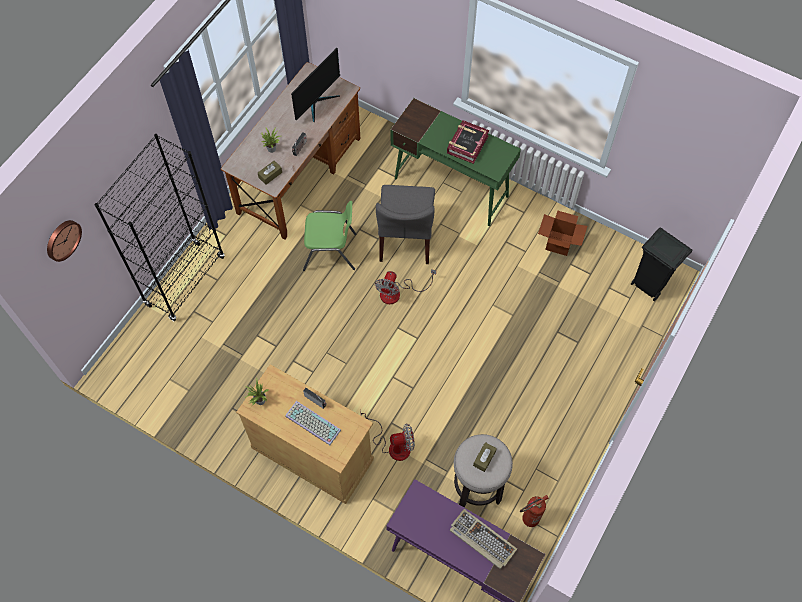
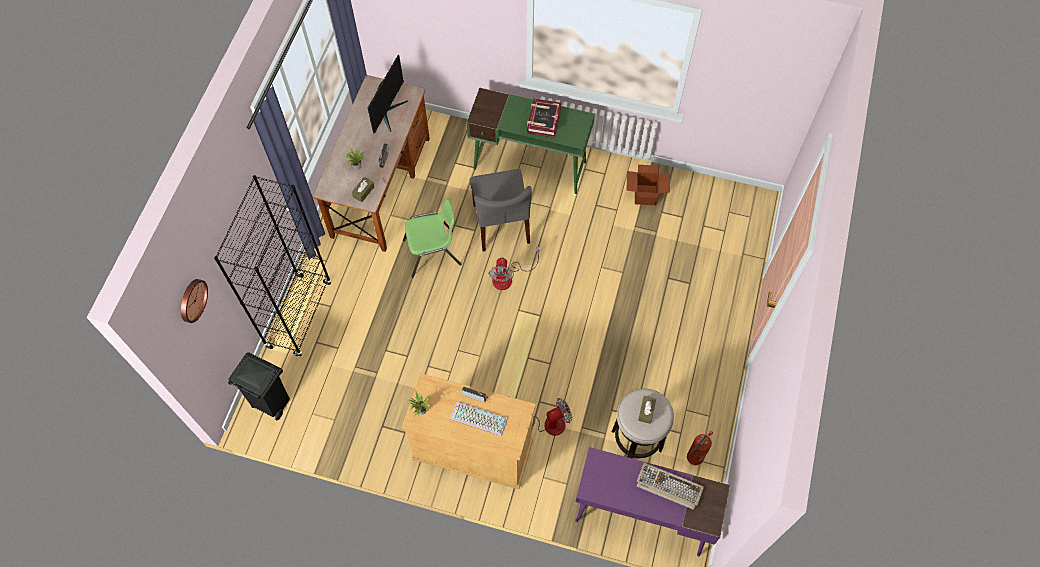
camera: 15 degrees left, 0 degrees up
(648, 285) = (737, 215): black trash can -> black trash can (272, 403)

